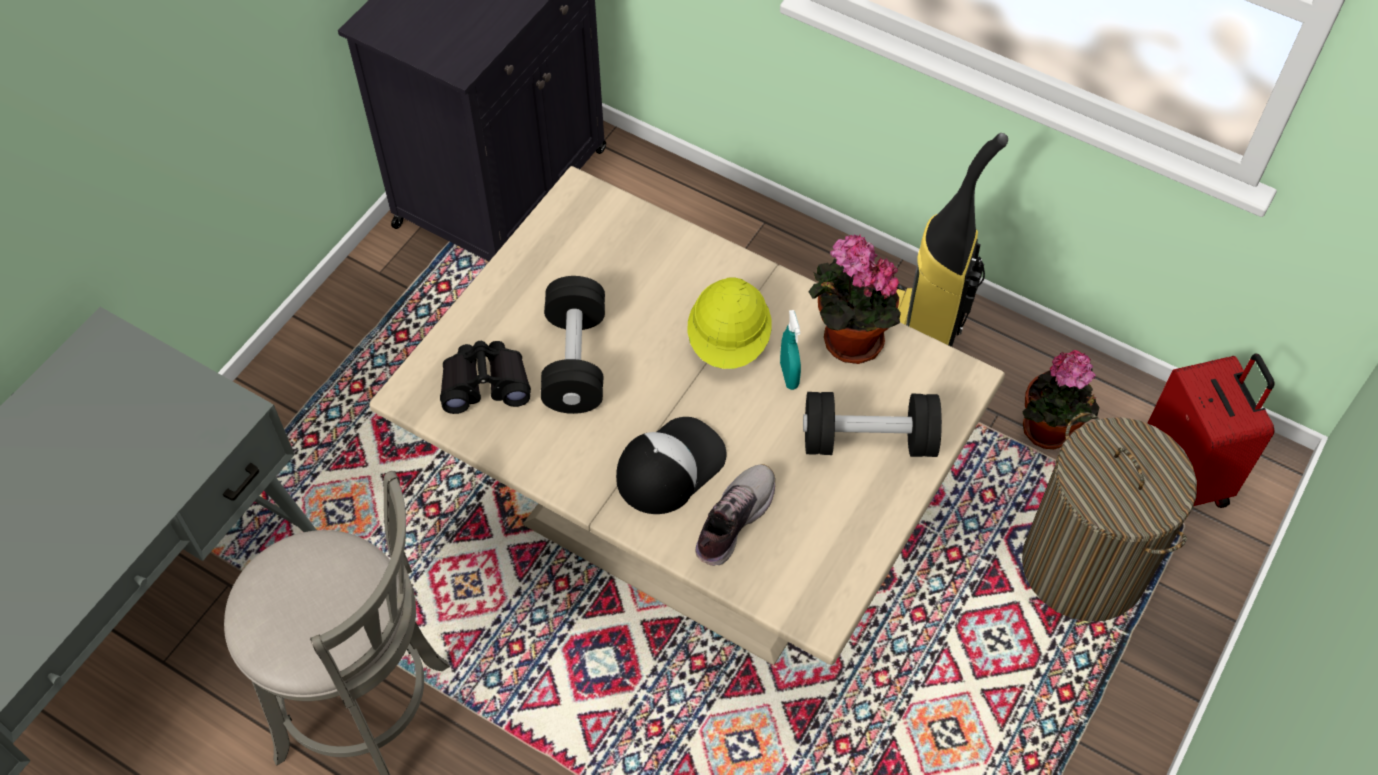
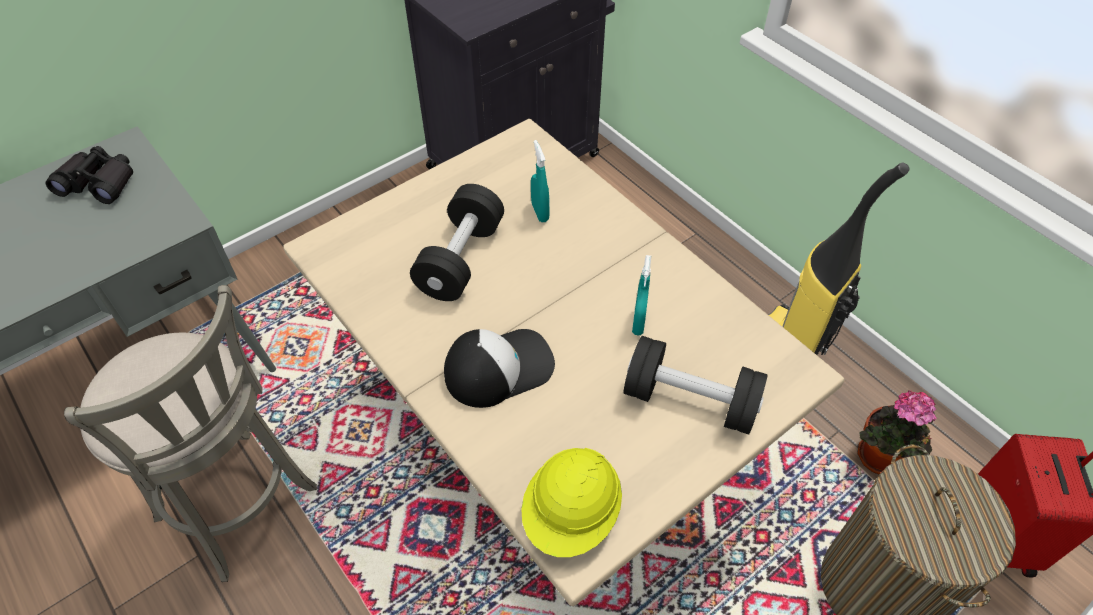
camera: 20 degrees right, 5 degrees down
(485, 383) = (380, 256): black binoculars -> black binoculars (99, 183)
(635, 281) = (540, 212): none -> turquoise spray bottle
(729, 341) = (598, 280): yellow hard hat -> yellow hard hat (571, 515)
(732, 520) = (533, 433): shoe -> none
(847, 341) = (703, 309): potted plant -> none

